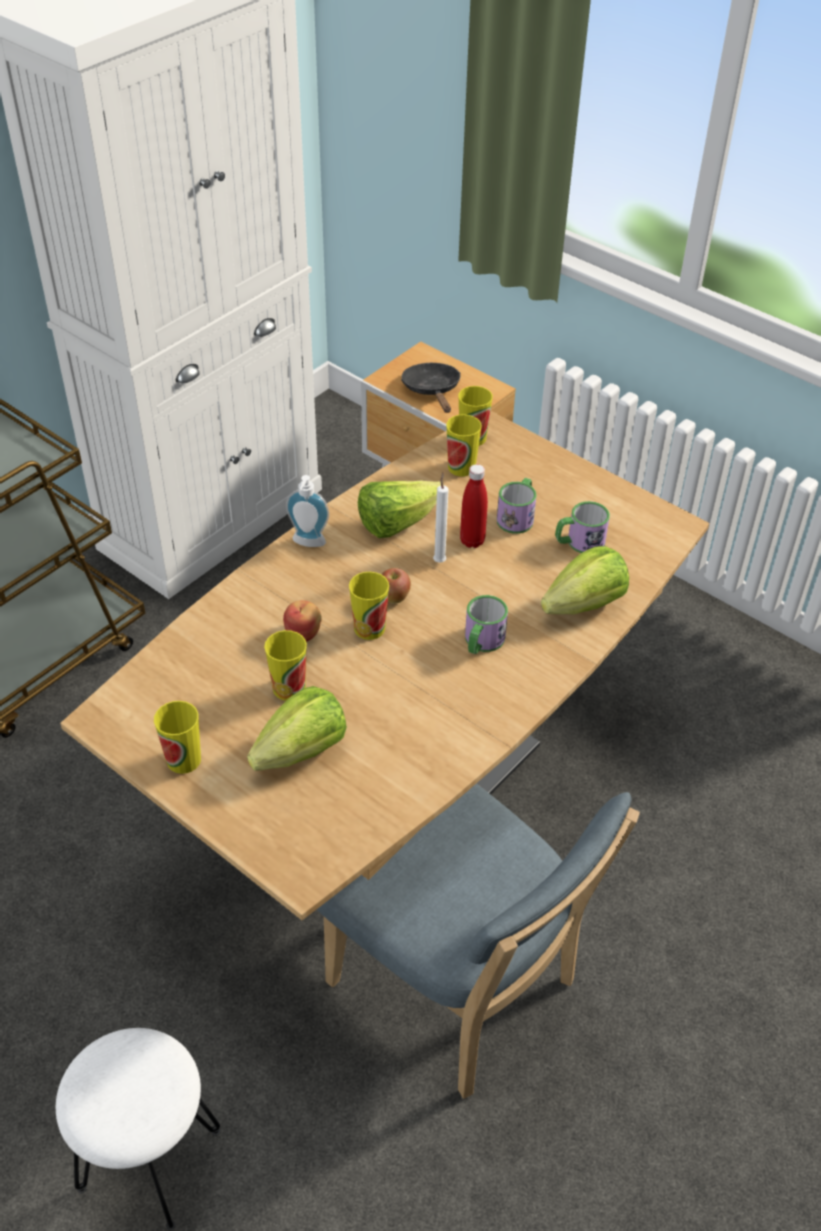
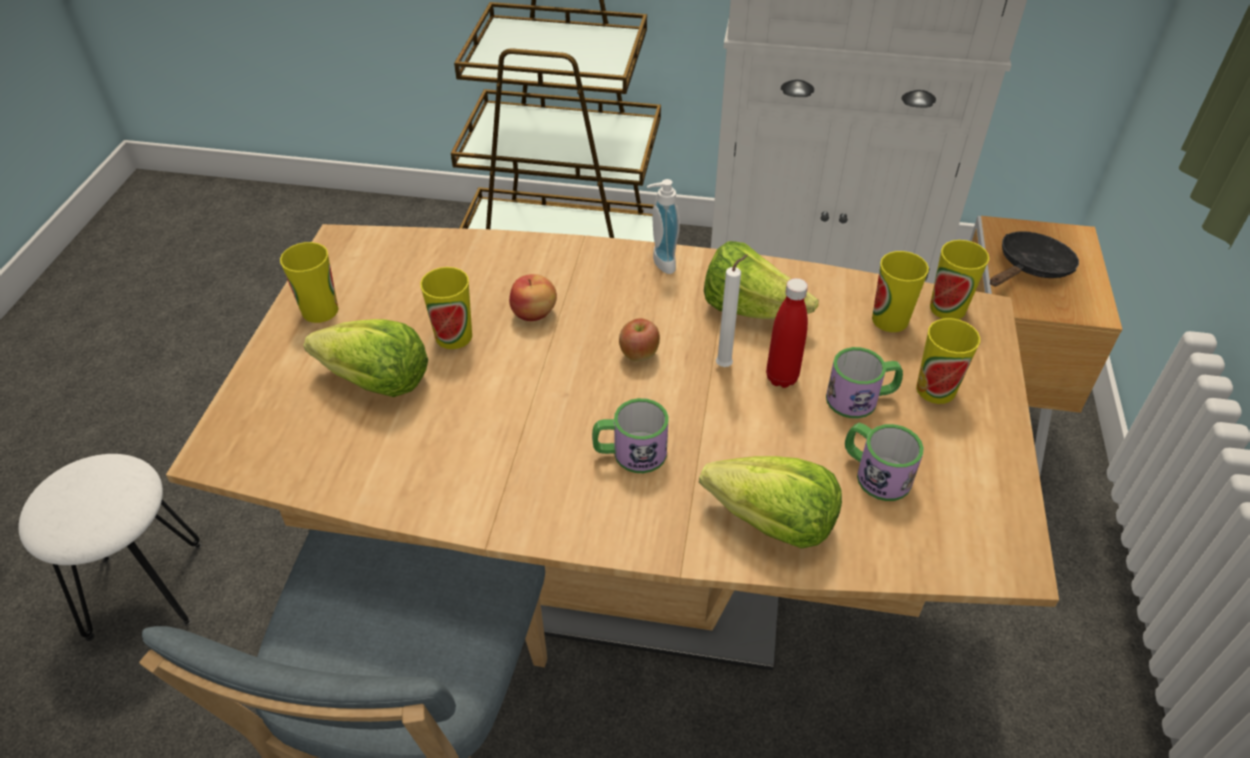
camera: 60 degrees right, 0 degrees up
(369, 628) = (579, 356): cup -> cup (935, 389)

